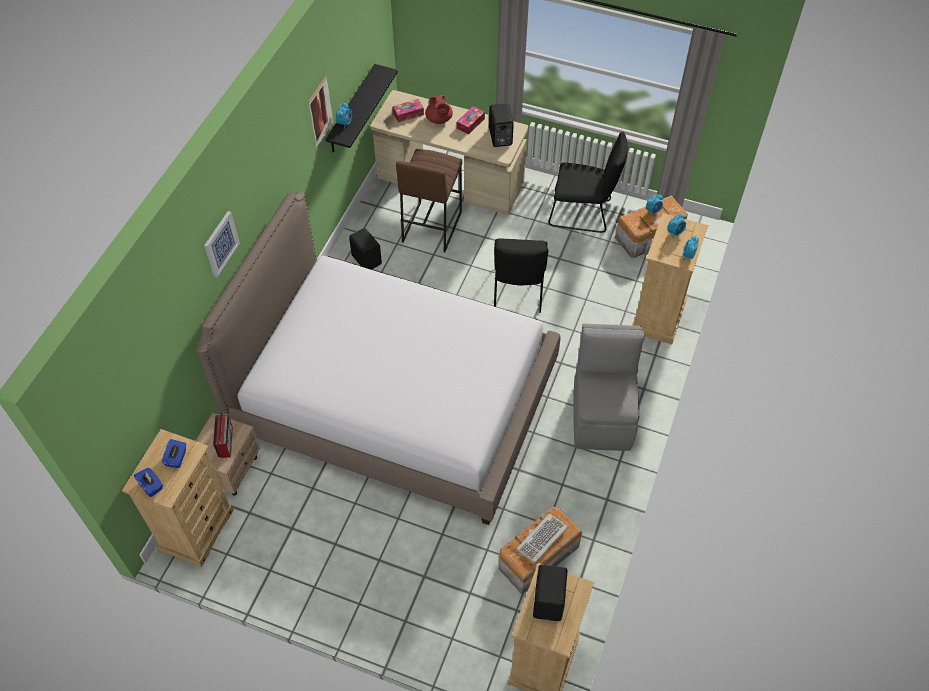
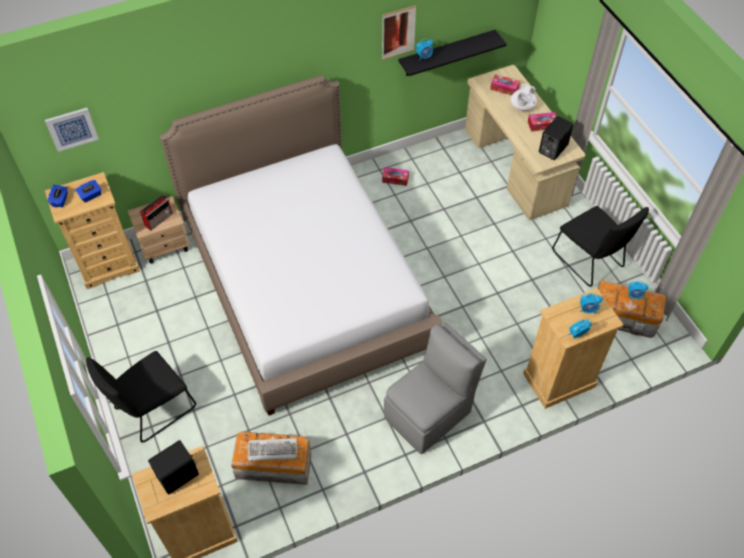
camera: 45 degrees right, 0 degrees up
(220, 243) = (224, 72): picture -> picture (72, 128)
(367, 259) = (395, 179): black speaker -> tissue box
(431, 226) = (464, 189): brown stool -> none
(439, 120) = (522, 107): red teapot -> white teapot
(518, 292) = (472, 280): black chair -> black chair (152, 410)

